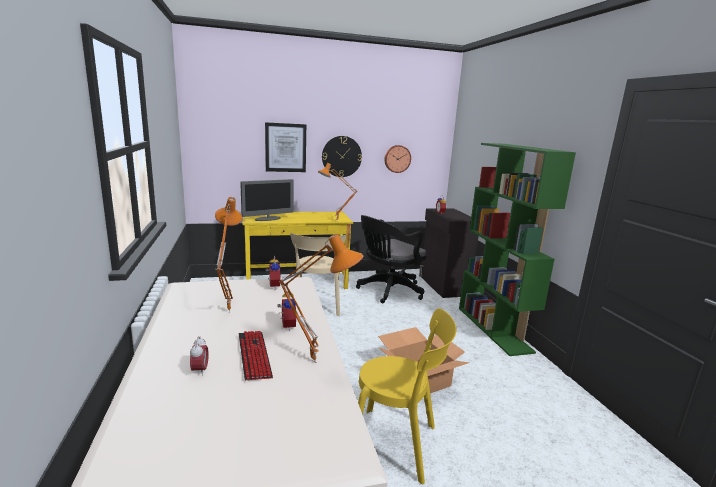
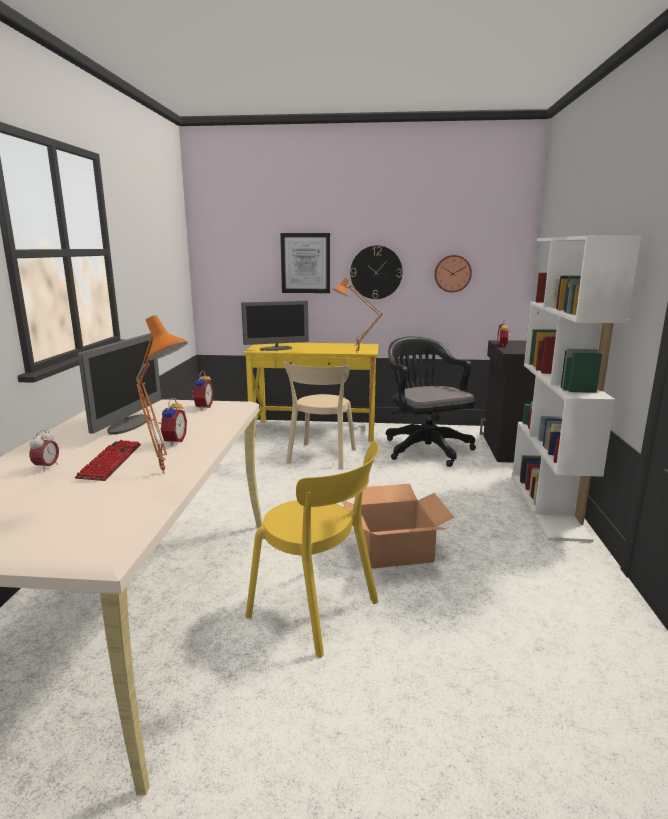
camera: 20 degrees right, 0 degrees up
(227, 312) = (129, 425): orange table lamp -> monitor
(388, 291) = (425, 448): black office chair -> black office chair turned 90 degrees clockwise
(494, 329) = (548, 505): green bookcase -> white bookcase

